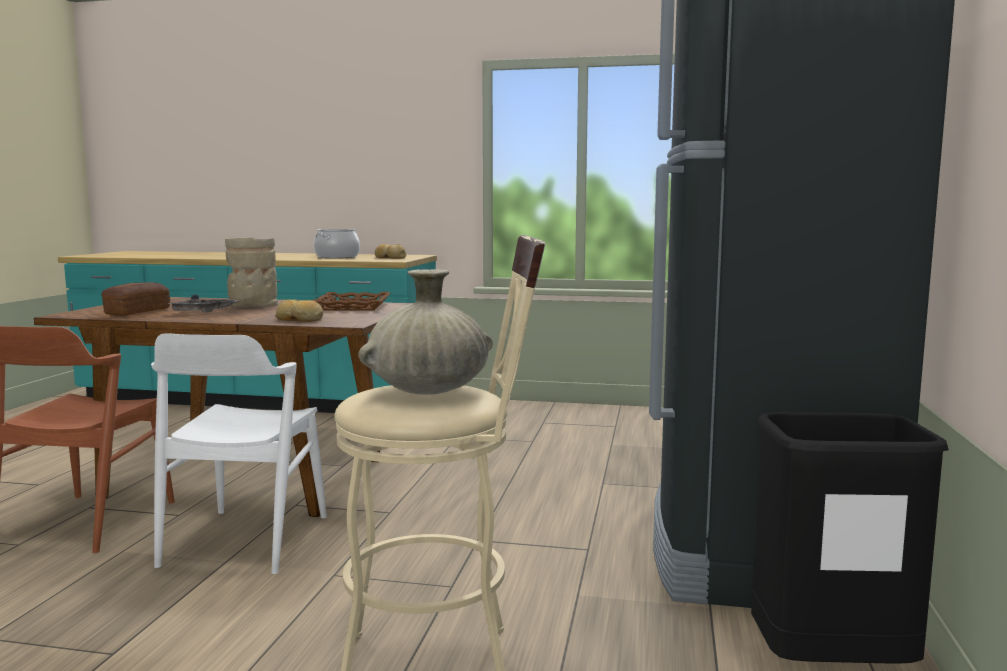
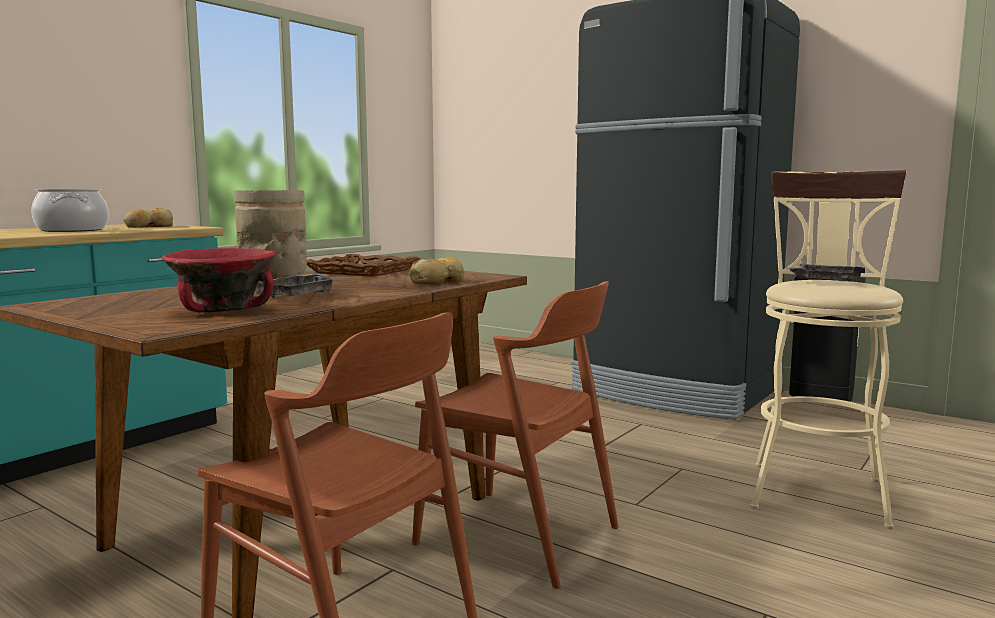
camera: 65 degrees left, 0 degrees up
(137, 312) = (223, 310): bread -> red bowl
(245, 540) = (518, 535): white chair -> brown chair
(428, 391) = (825, 282): beige vase -> grey tray

